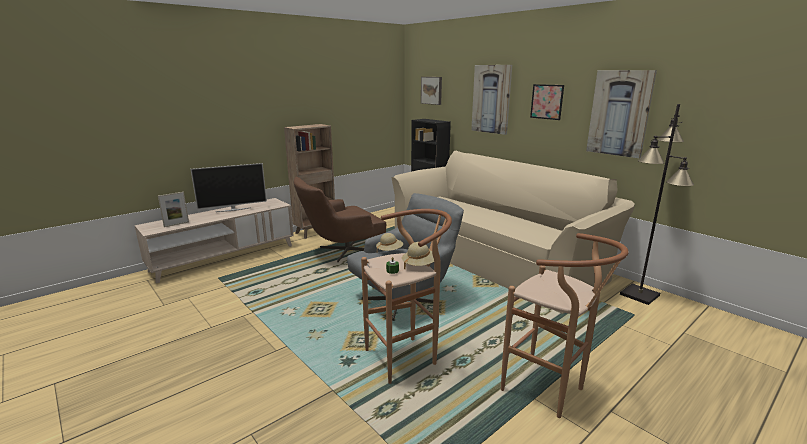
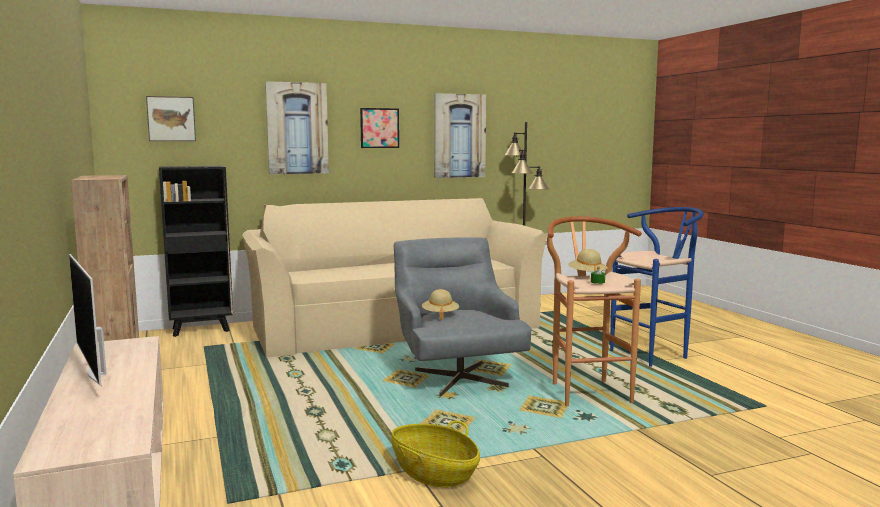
camera: 70 degrees left, 10 degrees down
(176, 224) = (112, 422): picture frame -> none
(233, 209) = (97, 374): television -> television turned 150 degrees clockwise
(248, 318) = (434, 473): none -> basket
(341, 252) = (256, 393): brown armchair -> none
(550, 392) = (655, 354): brown stool -> blue stool

